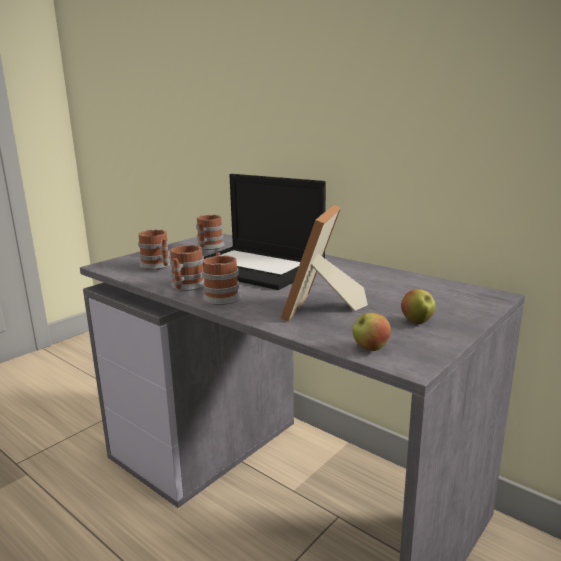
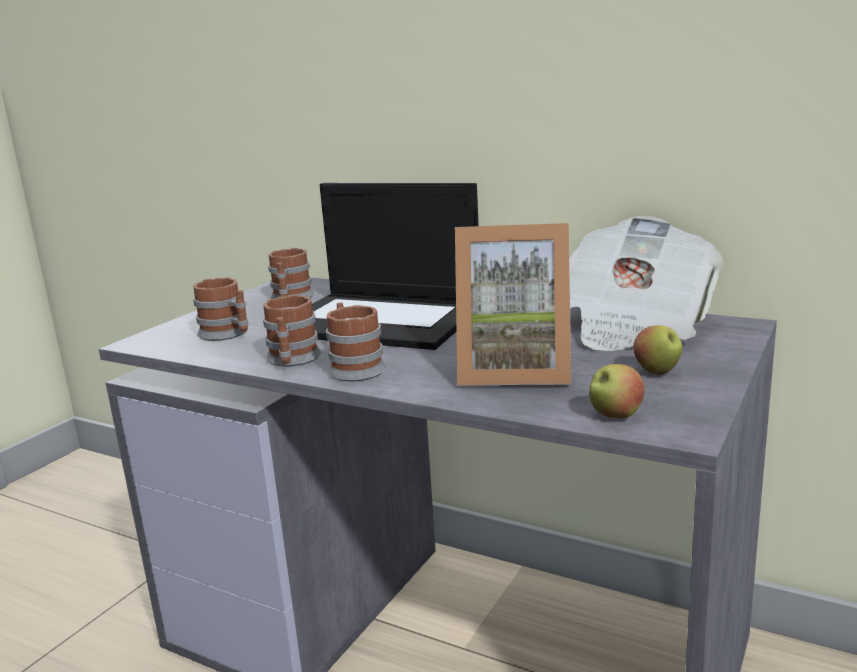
camera: 10 degrees left, 0 degrees up
(321, 309) = (514, 370): picture frame -> picture frame turned 90 degrees counterclockwise
(420, 287) = (633, 325): none -> newspaper

